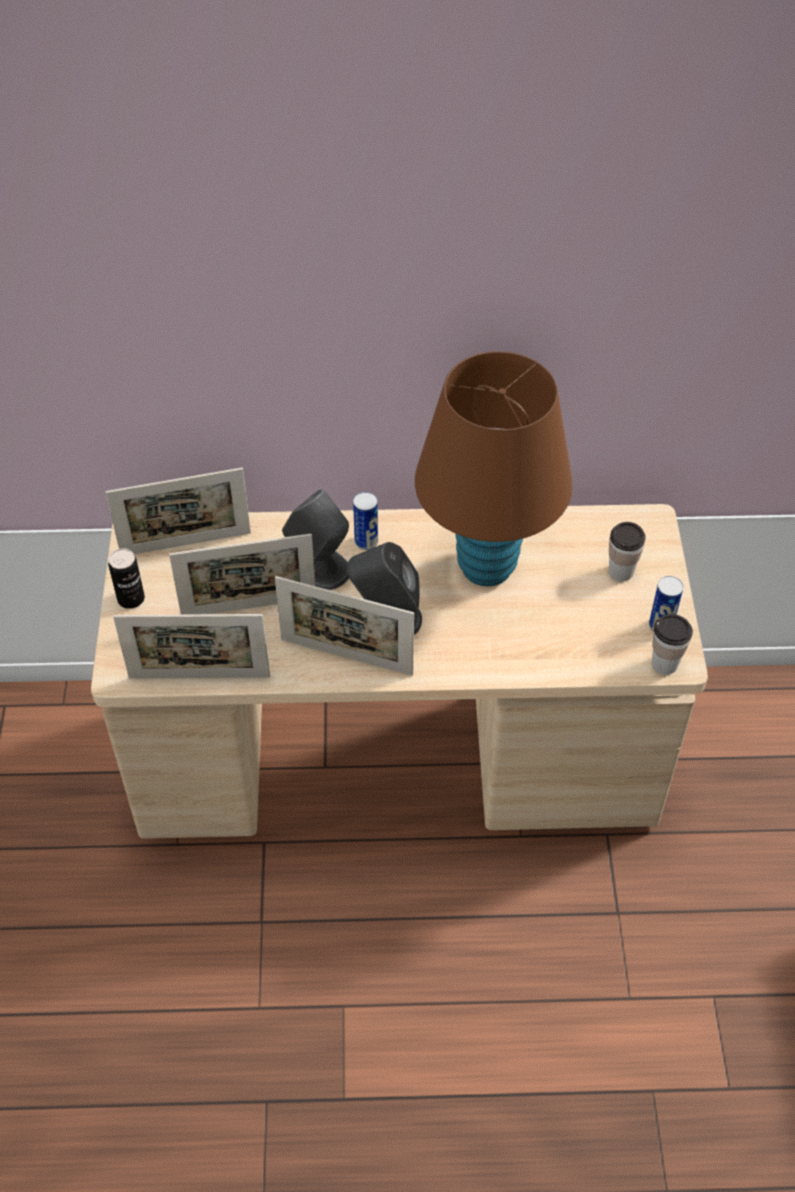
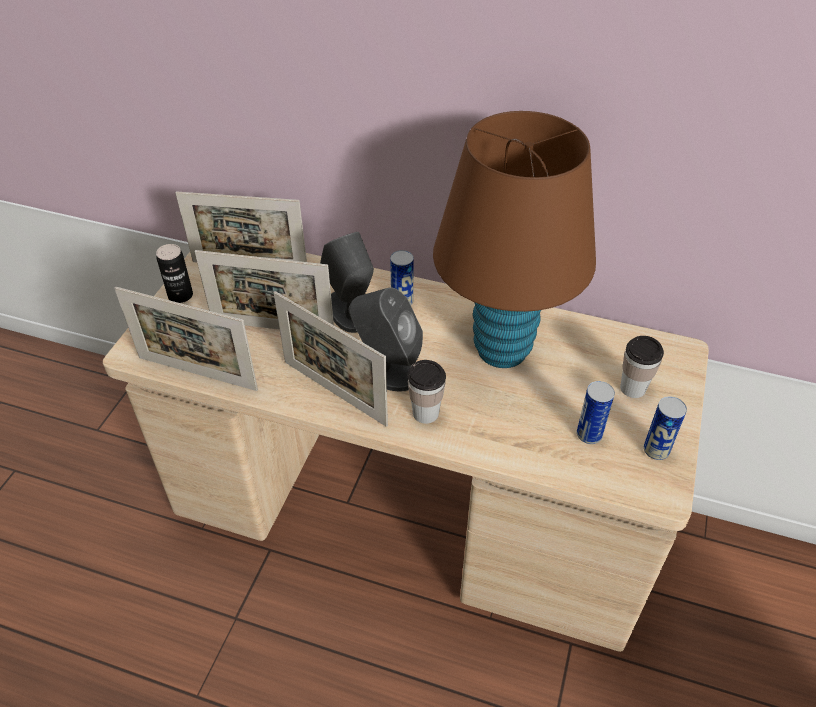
camera: 20 degrees right, 5 degrees down
(598, 628) = (589, 434): none -> can
(664, 664) = (647, 489): cup -> cup (425, 413)

